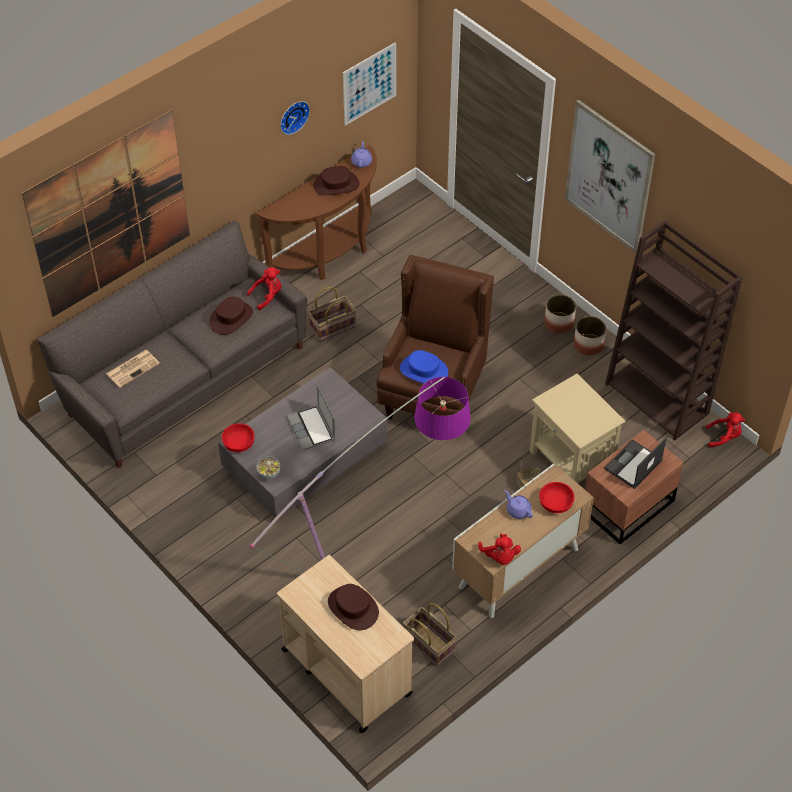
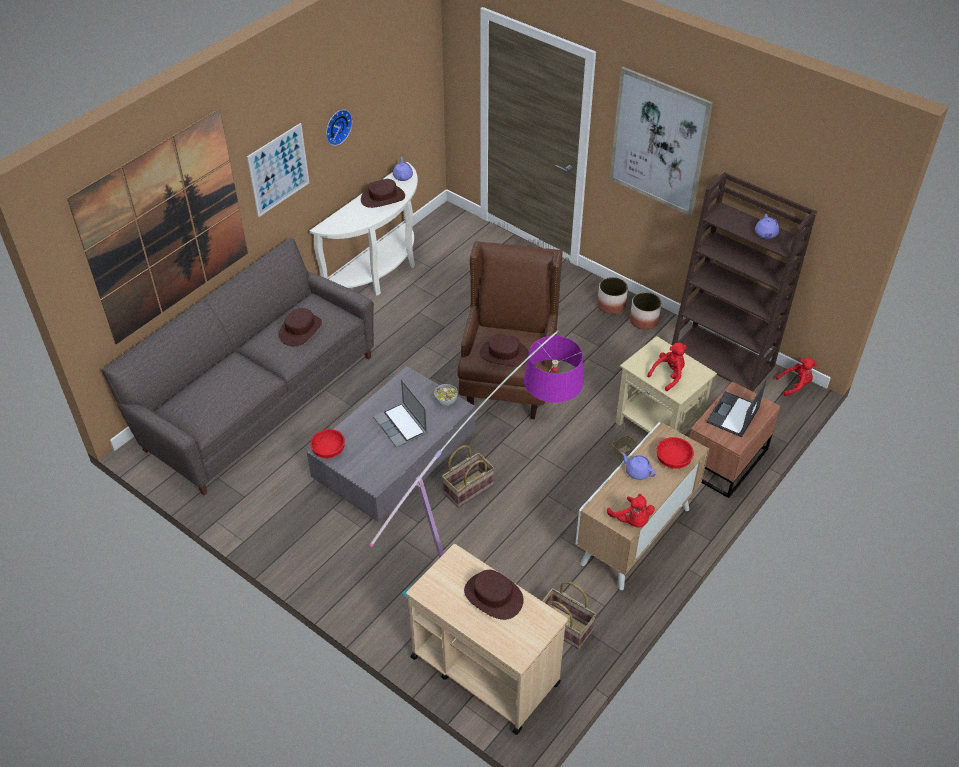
camera: 10 degrees left, 5 degrees down
(133, 368) = (207, 389): newspaper -> none
(267, 296) = (333, 306): red plush toy -> red plush toy (668, 375)
(269, 474) = (366, 475): bowl -> bowl (446, 401)
(329, 254) = (380, 272): brown console table -> white console table
(332, 326) = (396, 335): basket -> basket (468, 488)
(369, 83) = (403, 97): picture -> picture (278, 170)
(423, 371) = (504, 354): blue hat -> brown hat
(695, 290) = (766, 234): none -> purple teapot

